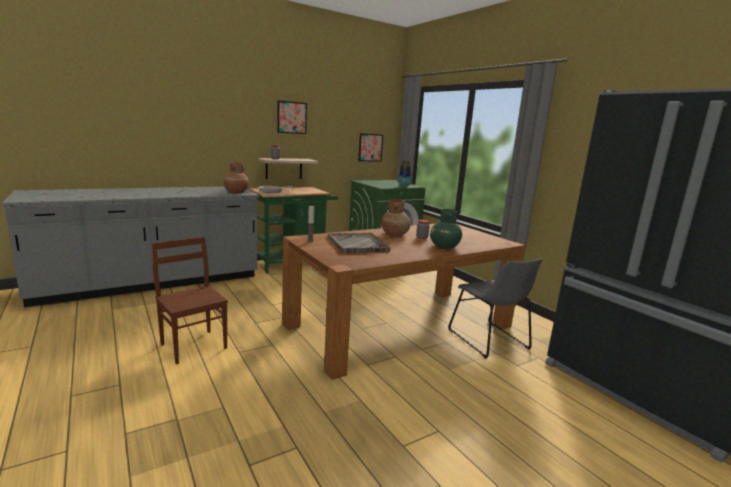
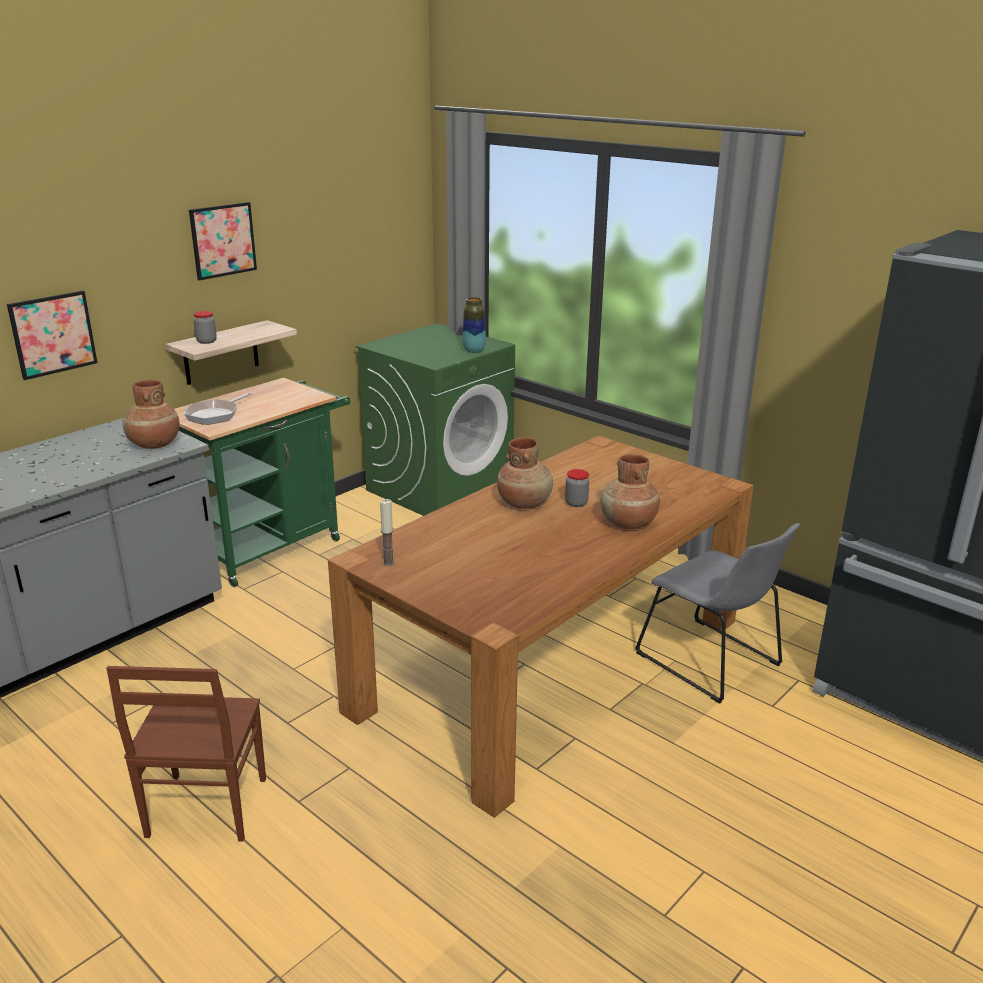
camera: 15 degrees left, 10 degrees up
(194, 345) = (205, 809): brown chair -> brown chair turned 120 degrees counterclockwise
(357, 244) = (478, 553): grey tray -> none
(370, 147) = (385, 267): picture -> picture (53, 334)
(444, 246) = (628, 523): green vase -> brown vase

